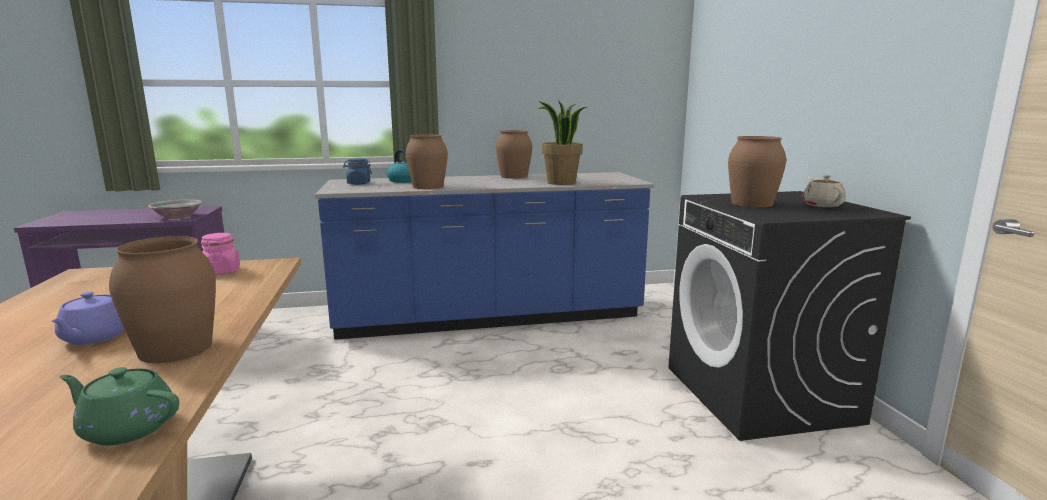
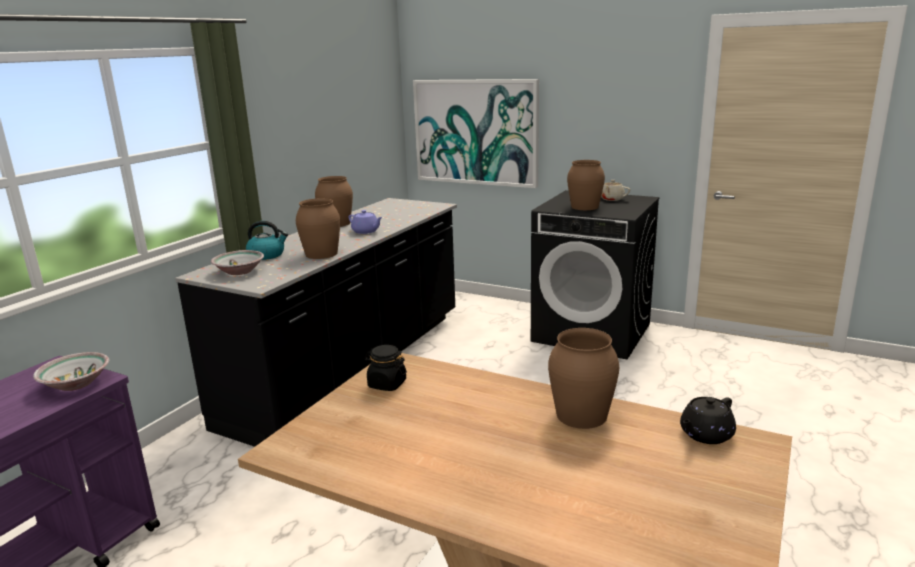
camera: 50 degrees left, 5 degrees up
(94, 337) = (519, 444): purple teapot -> purple teapot (366, 231)
(127, 428) = (705, 435): green teapot -> black teapot
(221, 271) = (387, 384): pink jar -> black jar
(358, 183) = (239, 271): blue jar -> bowl
(489, 317) = (352, 367): blue counter -> black counter
(561, 183) = (400, 220): potted plant -> none
(733, 110) = (476, 132): none -> picture

